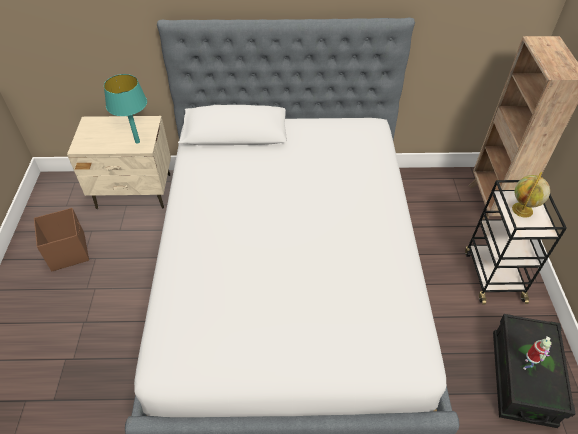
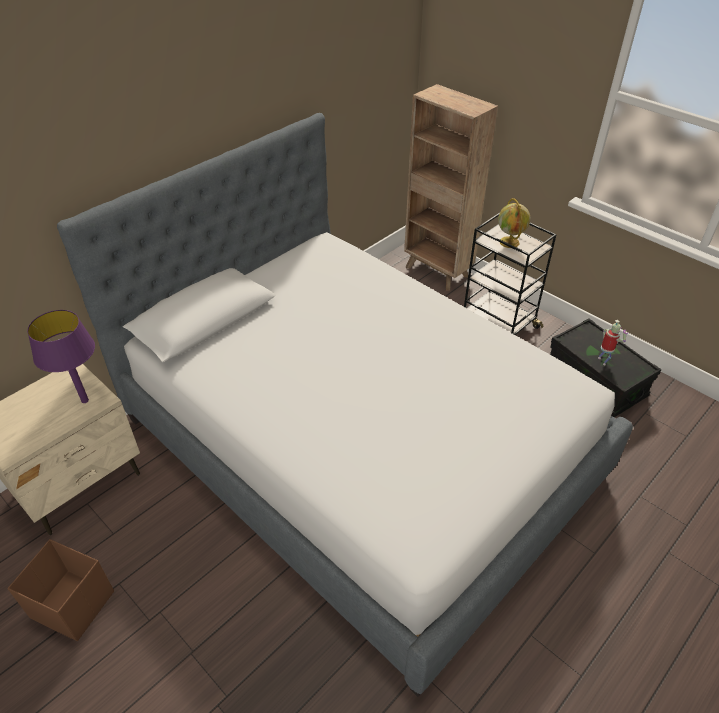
camera: 45 degrees left, 5 degrees down
(137, 142) = (84, 400): turquoise table lamp -> purple table lamp

